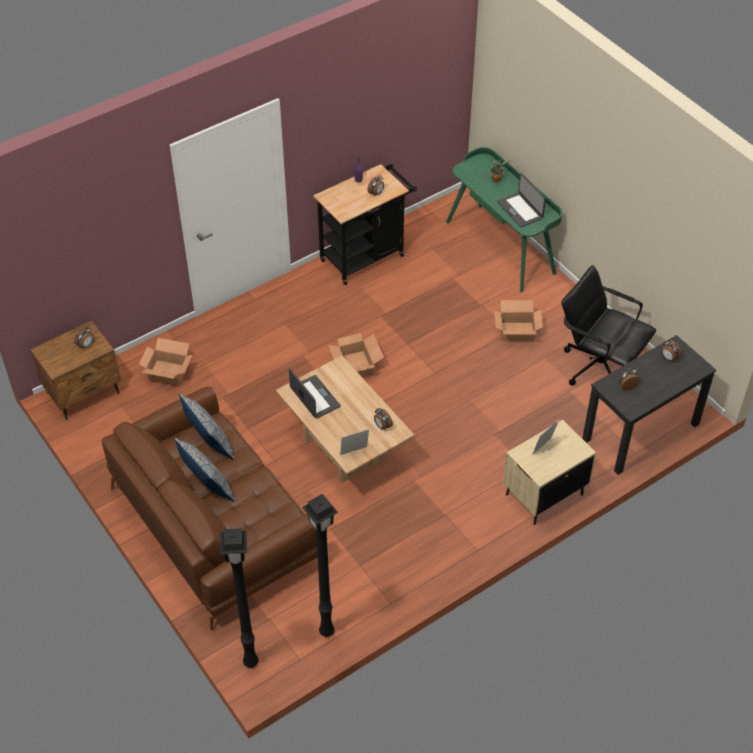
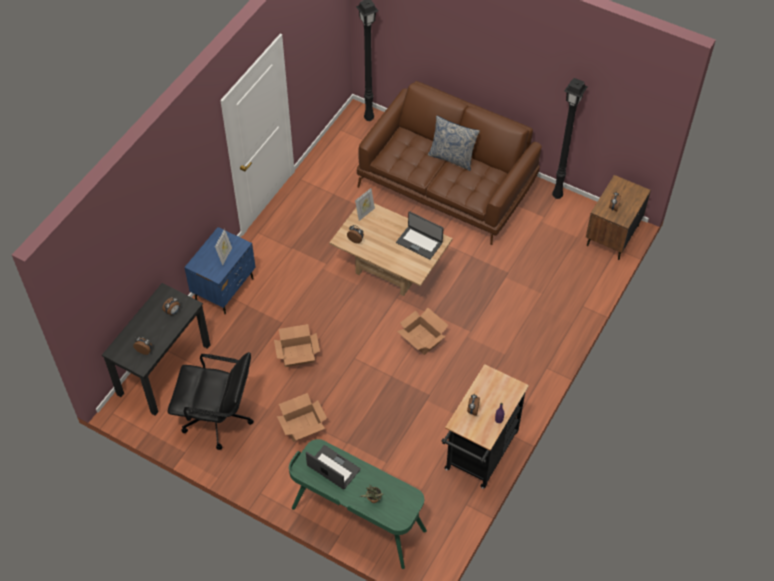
camera: 155 degrees right, 5 degrees up
(168, 373) = (564, 275): cardboard box -> cardboard box (297, 354)
(209, 444) = (472, 185): pillow -> none
(325, 631) = (333, 149): black floor lamp -> black floor lamp (558, 195)
(543, 494) = (225, 289): beige nightstand -> blue nightstand

